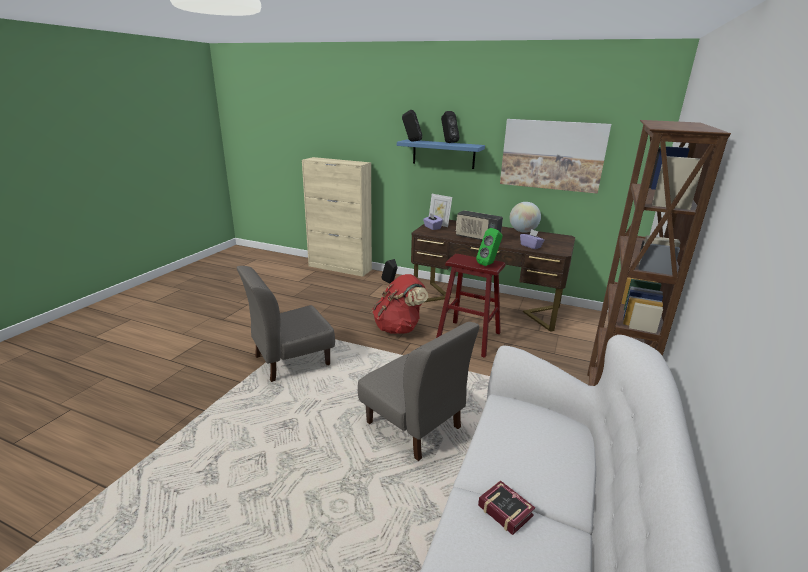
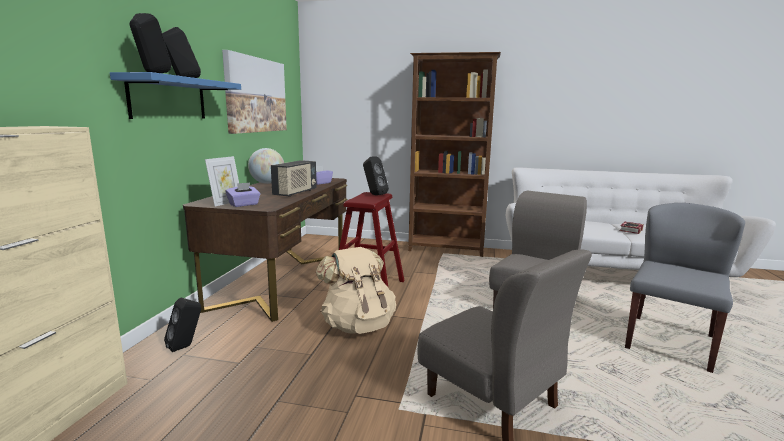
camera: 100 degrees left, 10 degrees down
(303, 499) = (669, 341): none -> grey chair
(399, 328) = (358, 325): red backpack -> beige backpack
(489, 264) = (374, 194): green speaker -> black speaker

